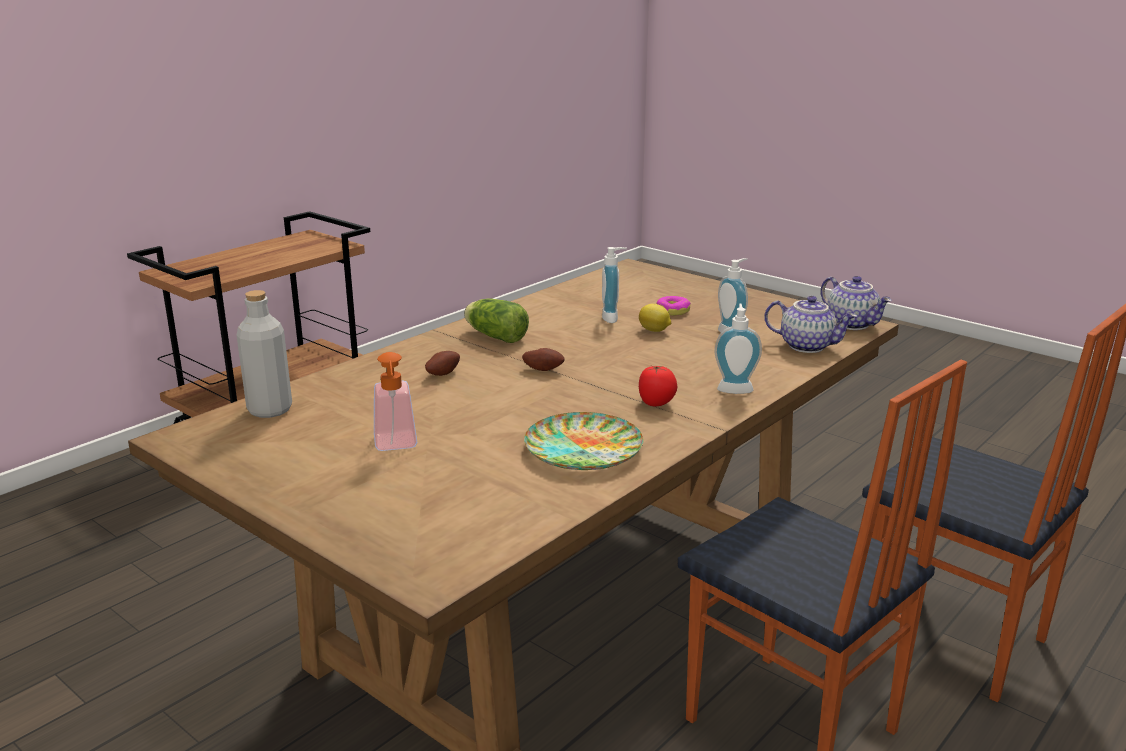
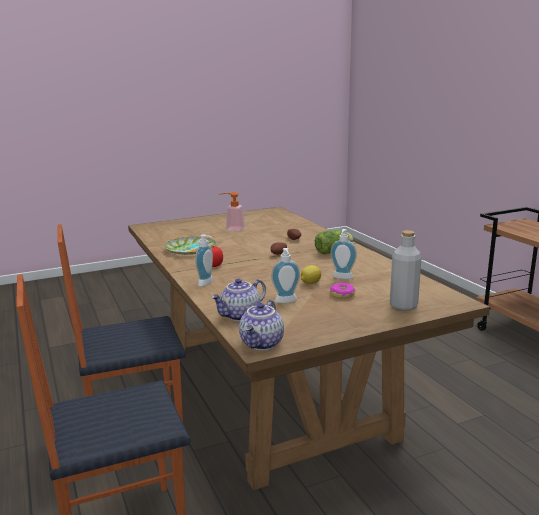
camera: 115 degrees right, 5 degrees down
(270, 410) = (285, 218): grey bottle -> grey bottle (403, 306)
(852, 324) = (262, 344): teapot -> teapot turned 60 degrees counterclockwise

